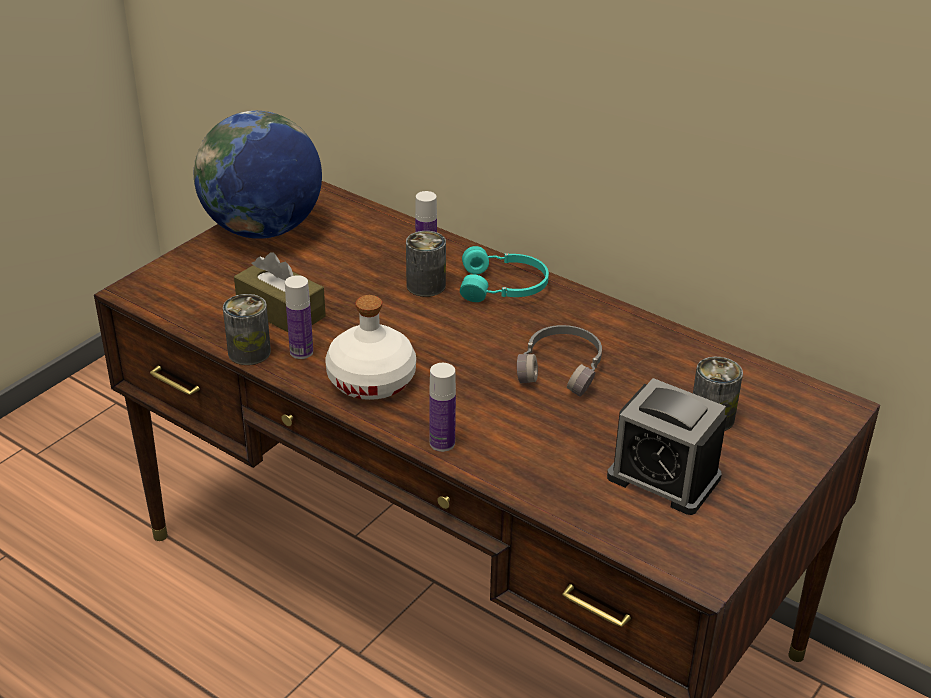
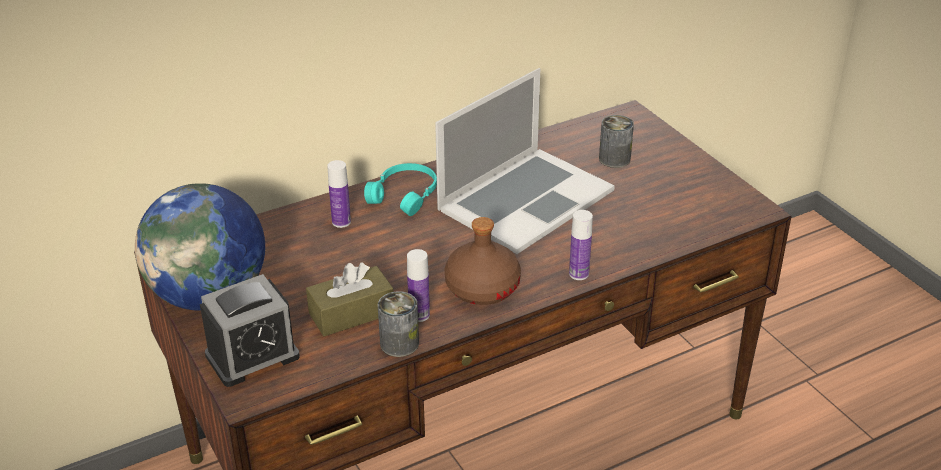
camera: 65 degrees left, 0 degrees up
(372, 380) = (481, 287): white bottle -> brown bottle
(426, 285) = (374, 230): can -> none
(562, 368) = (525, 199): grey headphones -> laptop
(663, 477) = (664, 195): alarm clock -> alarm clock (252, 356)

